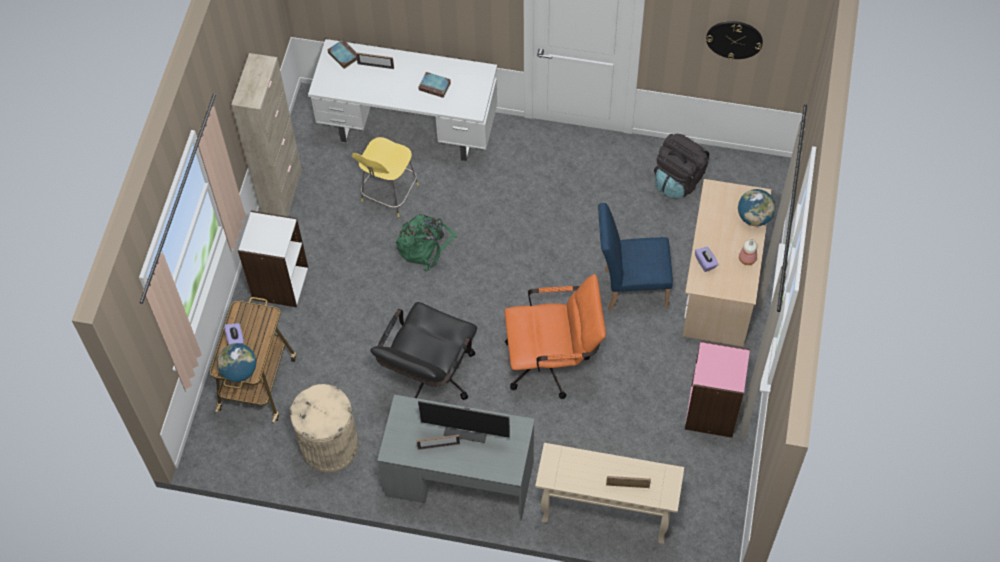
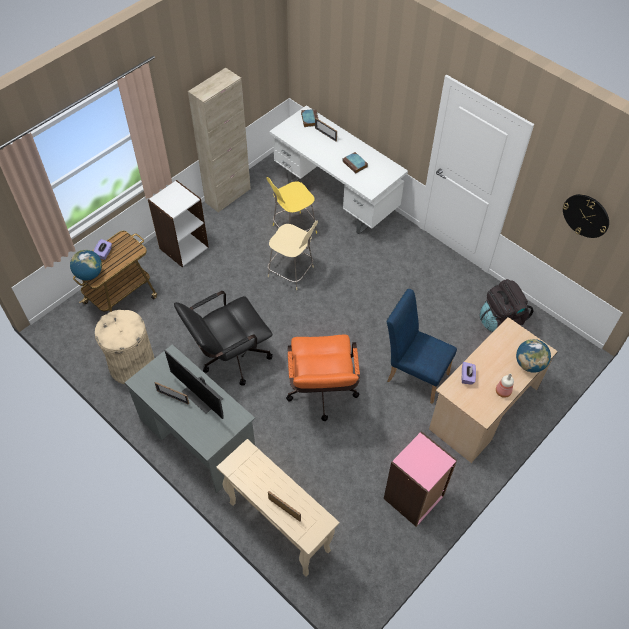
camera: 30 degrees right, 5 degrees down
(425, 246) = (292, 272): green backpack -> beige stool
(553, 362) = (321, 395): orange office chair -> orange office chair turned 60 degrees clockwise

